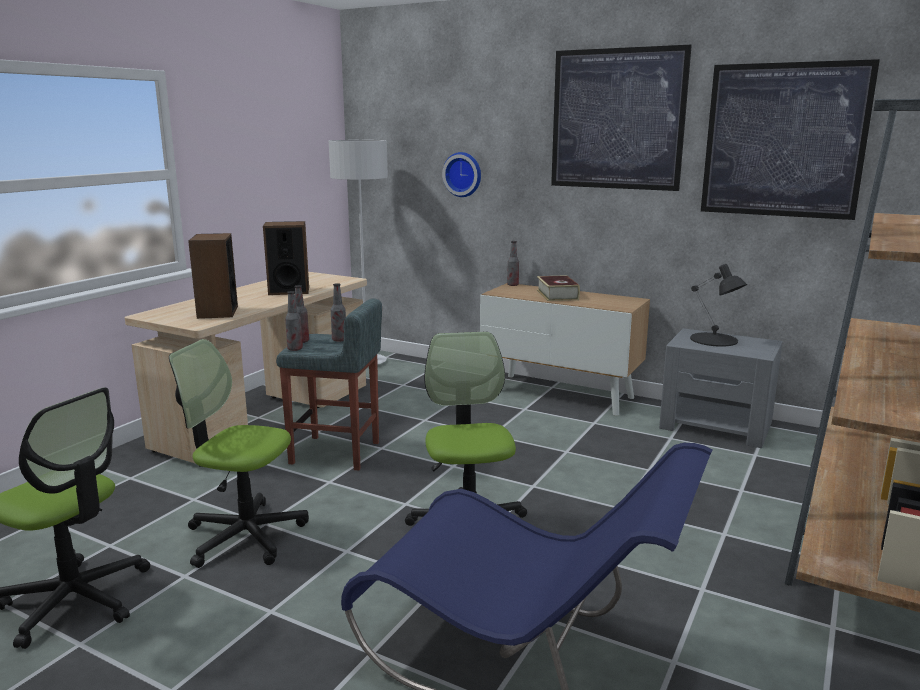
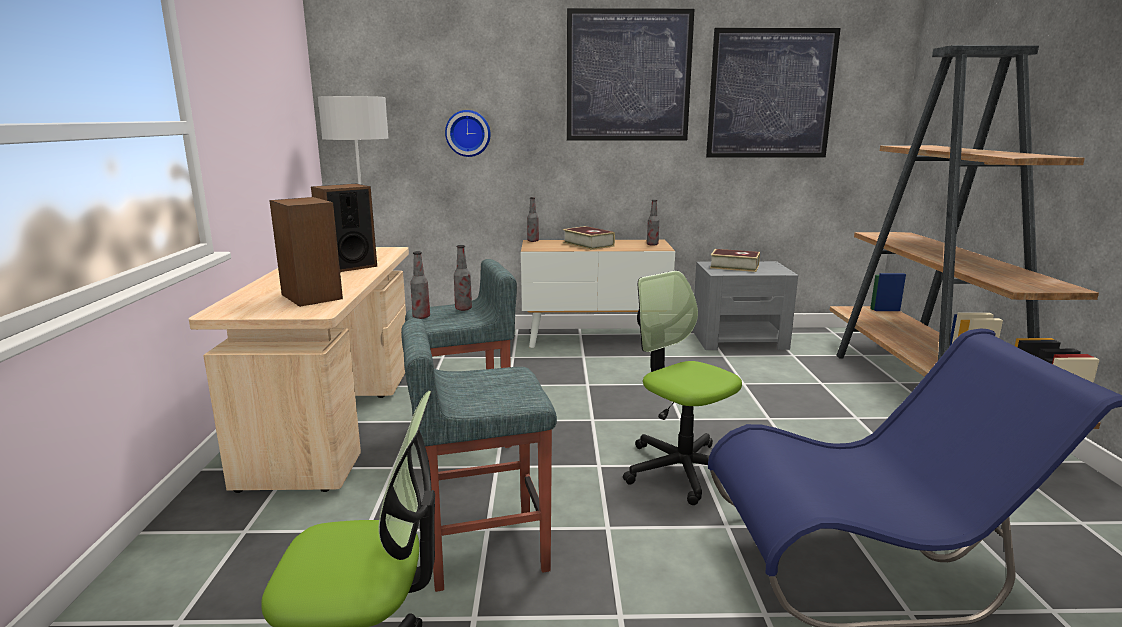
camera: 30 degrees left, 0 degrees up
(245, 535) = (483, 549): office chair -> grey stool
(295, 349) = (430, 325): bottle -> bottle (652, 244)
(714, 340) = (734, 266): black table lamp -> book

